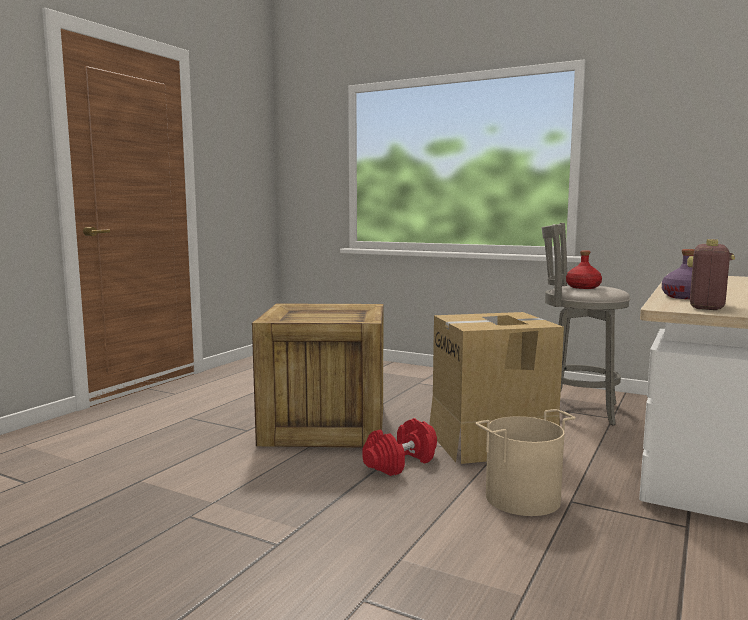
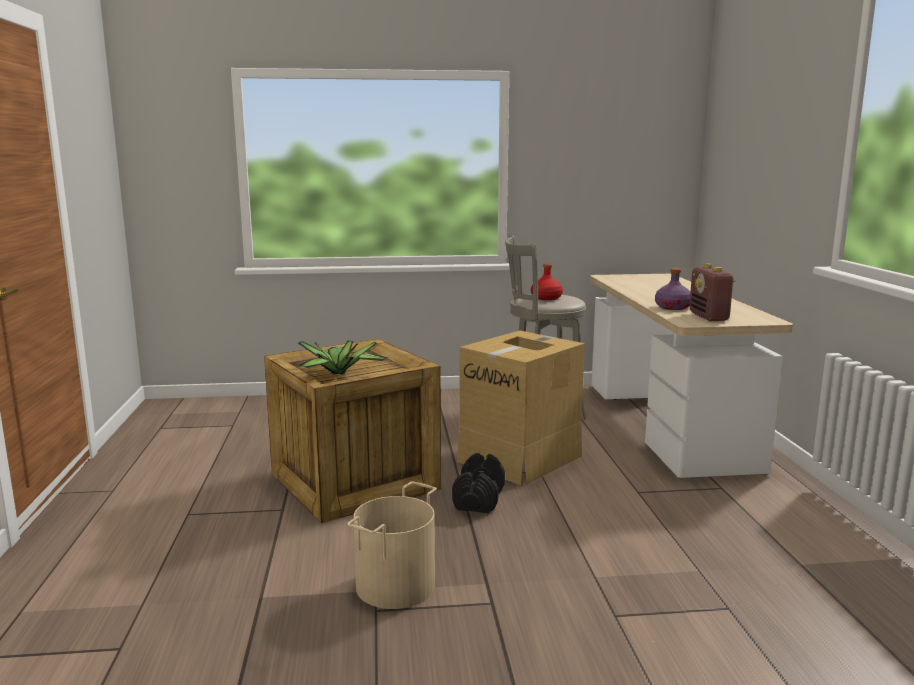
camera: 35 degrees left, 5 degrees up
(302, 321) = (340, 374): none -> potted plant
(400, 463) = (479, 499): red dumbbell -> black dumbbell
(523, 498) = (607, 500): beige bucket -> beige bucket (396, 586)

